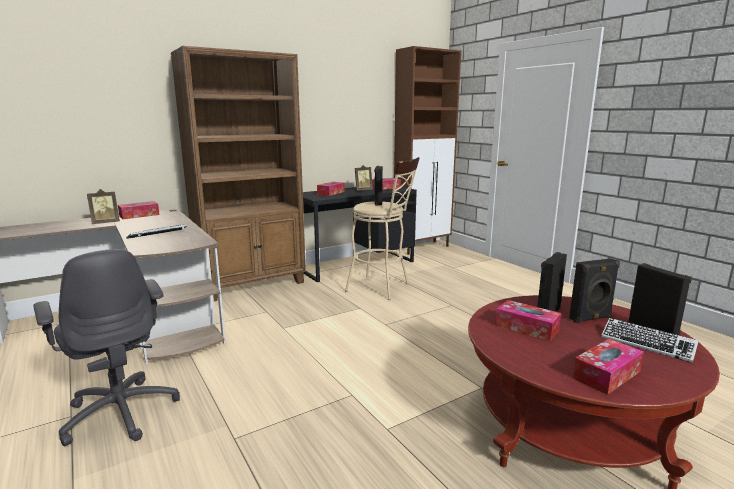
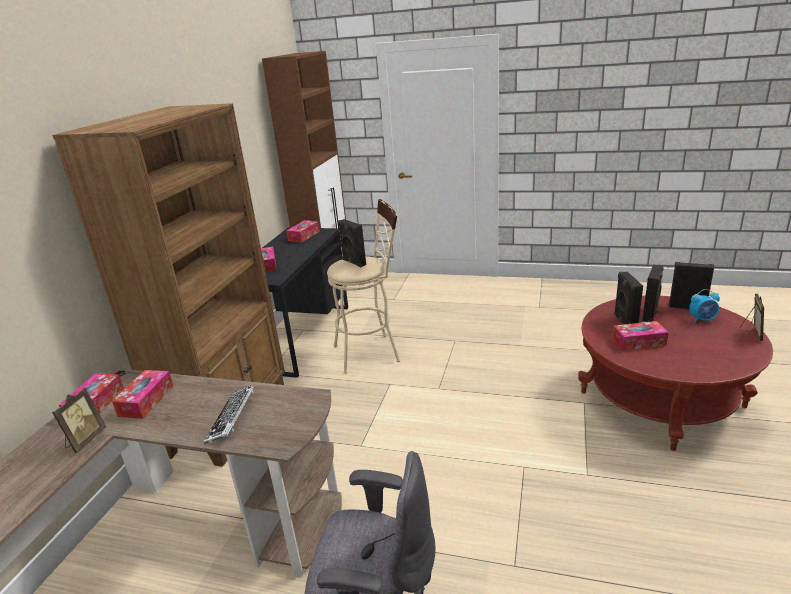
camera: 40 degrees left, 10 degrees up
(362, 190) = (289, 248): picture frame -> picture frame (750, 334)
(606, 374) = (726, 354): tissue box -> tissue box (146, 400)
(647, 344) = (702, 320): keyboard -> alarm clock

